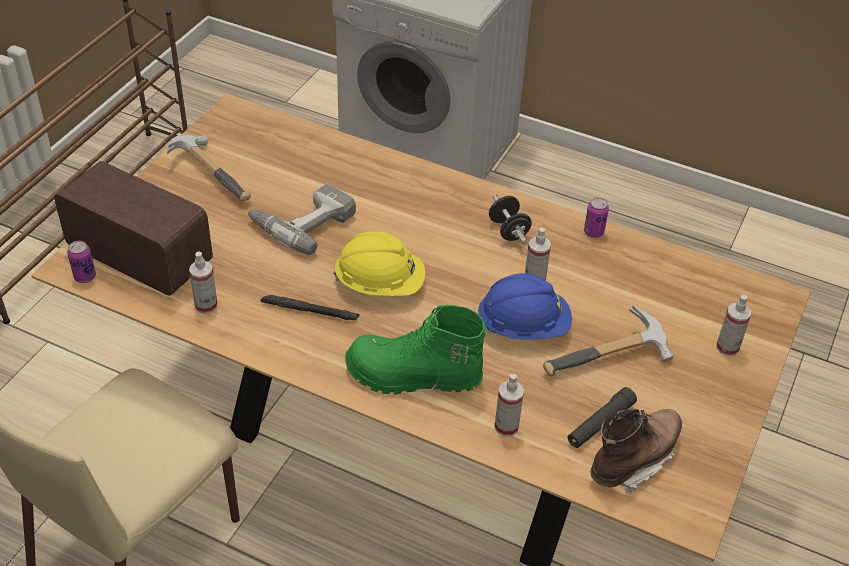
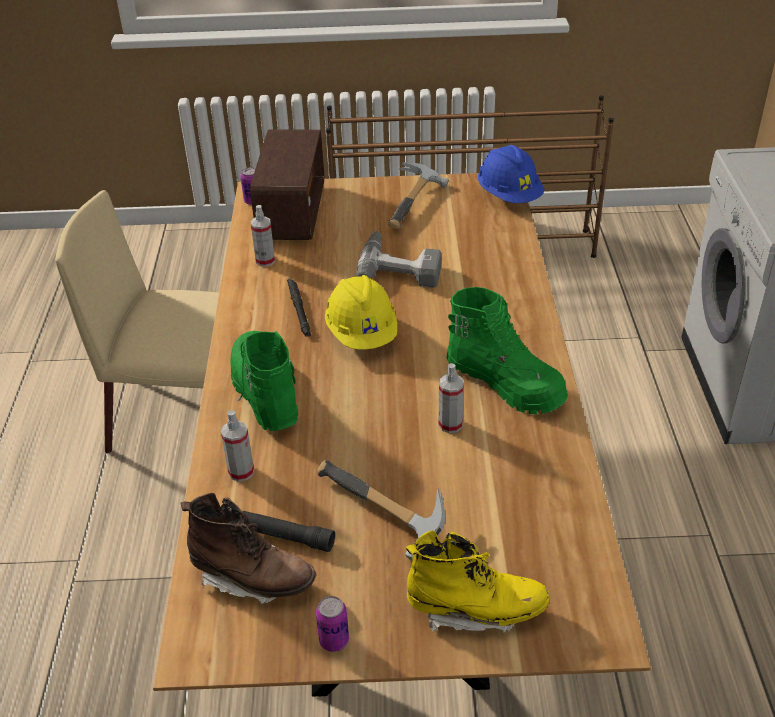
camera: 65 degrees right, 5 degrees down
(508, 230) = (506, 383): black dumbbell -> green boot
(523, 326) = (380, 439): blue hard hat -> blue hard hat (509, 196)
(593, 232) = (563, 442): can -> can (334, 640)
(727, 347) = (475, 609): spray bottle -> yellow boot

